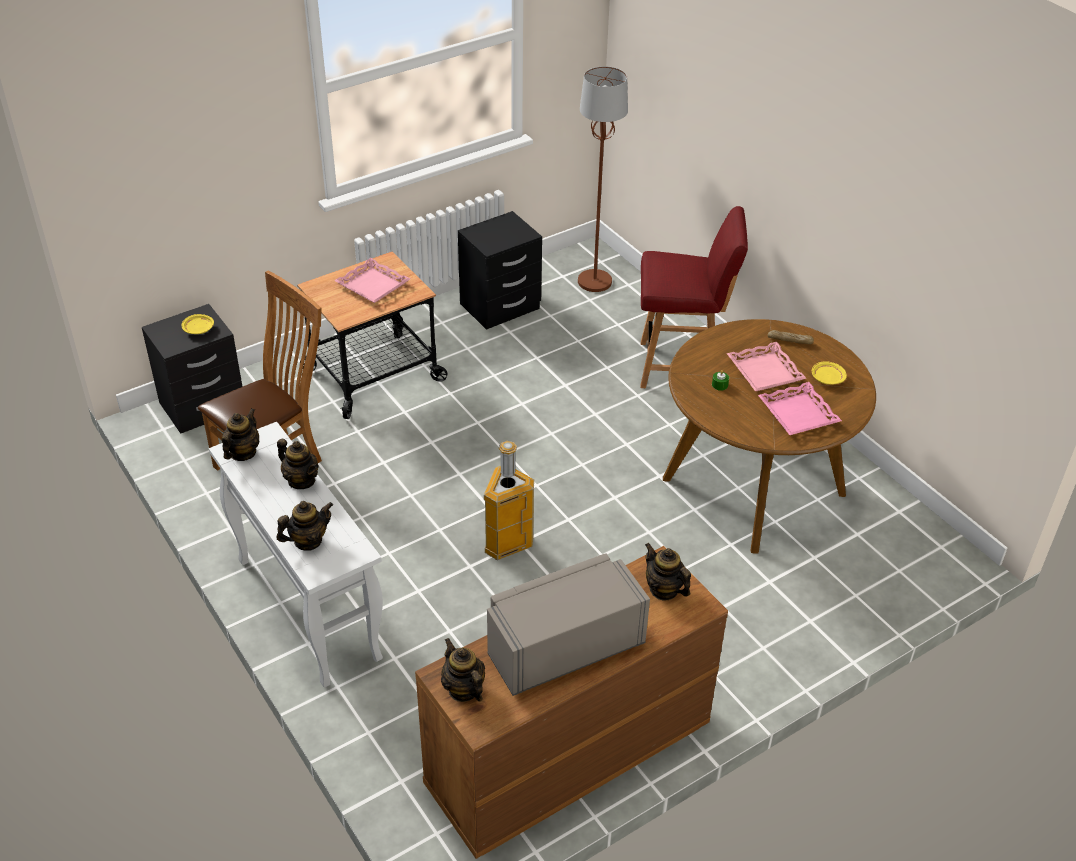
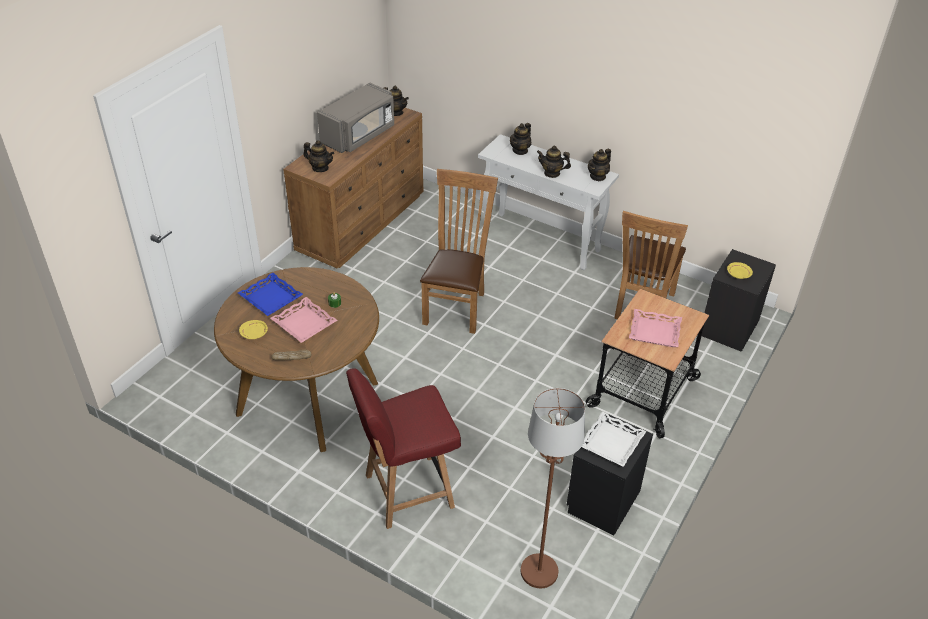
camera: 155 degrees right, 0 degrees up
(242, 453) = (598, 176): teapot -> teapot turned 45 degrees clockwise
(500, 234) = (612, 443): none -> white tray
(506, 544) = (457, 306): trash can -> brown chair
(797, 414) = (271, 298): pink tray -> blue tray

